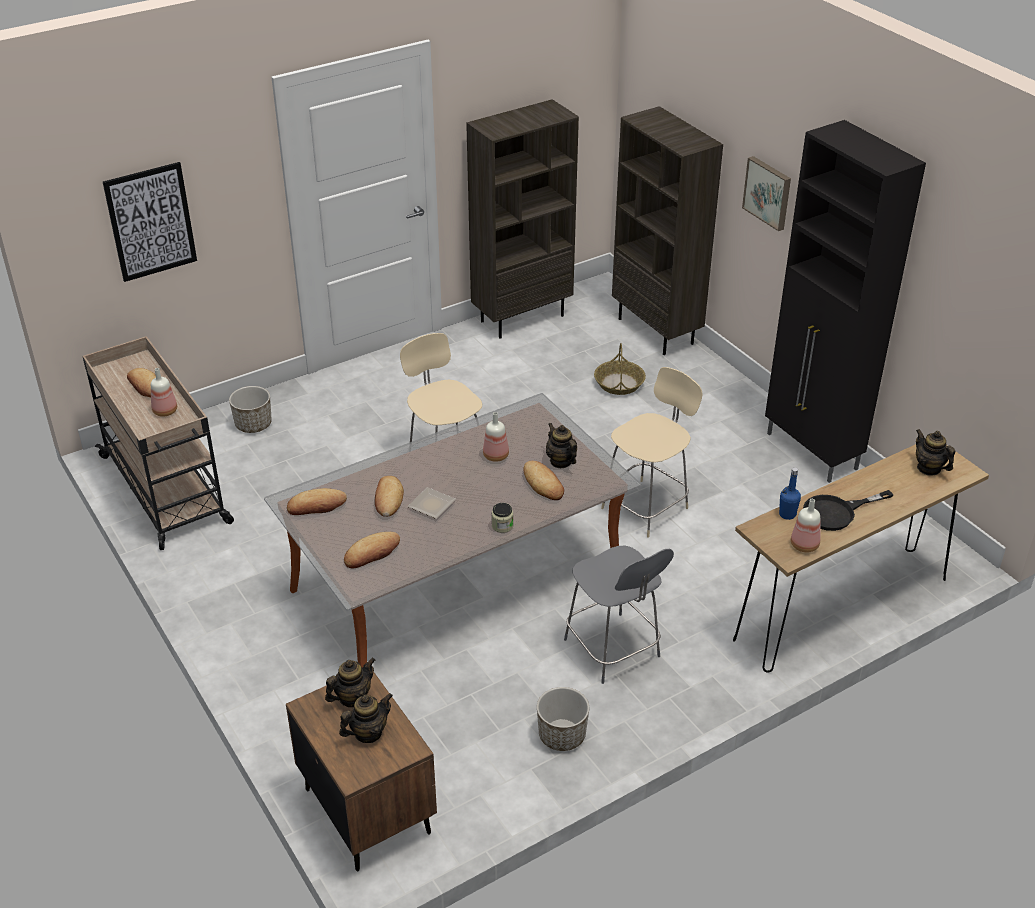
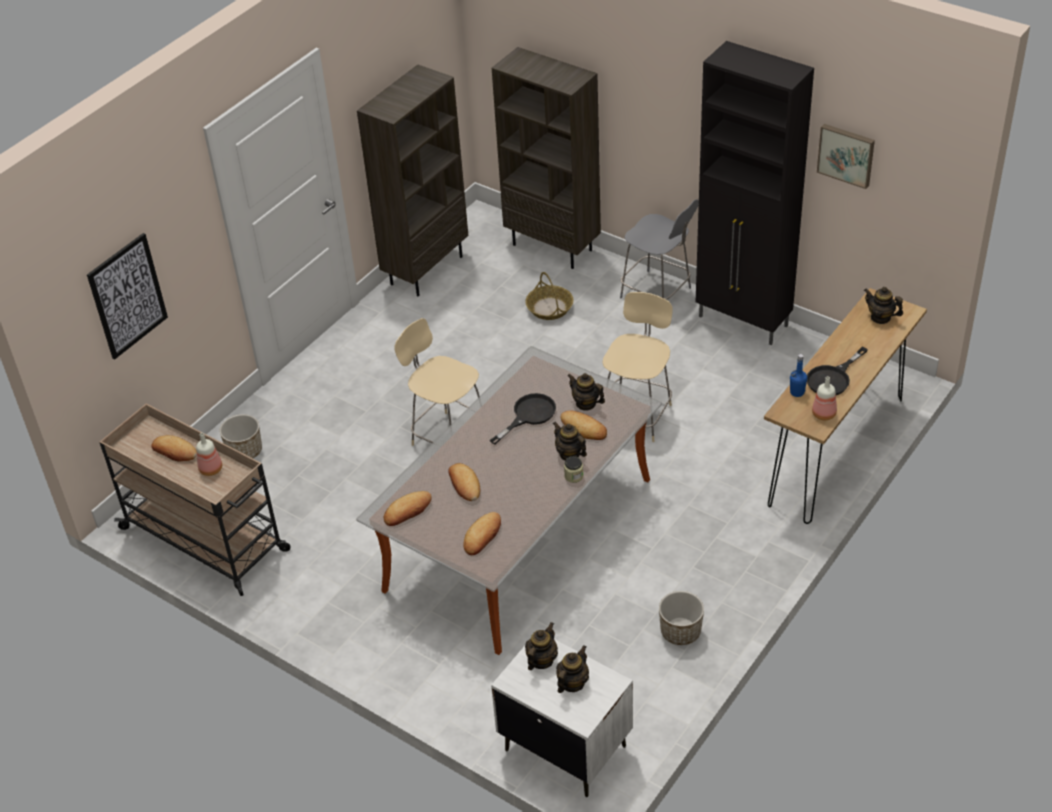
camera: 20 degrees left, 5 degrees up
(367, 810) = (565, 747): brown nightstand -> white nightstand
(433, 505) = (505, 477): plate -> none
(496, 455) = (529, 415): bottle -> black frying pan
(512, 504) = (569, 454): none -> teapot
(613, 650) = (680, 548): grey chair -> grey chair (657, 294)
(768, 192) = (653, 108): picture -> picture (846, 154)

